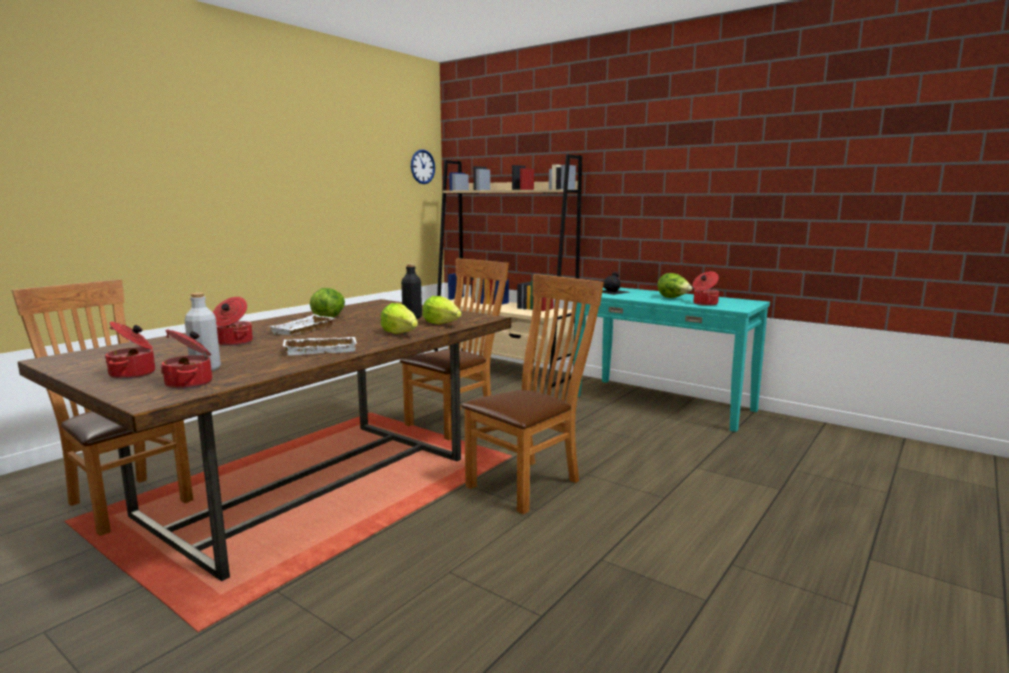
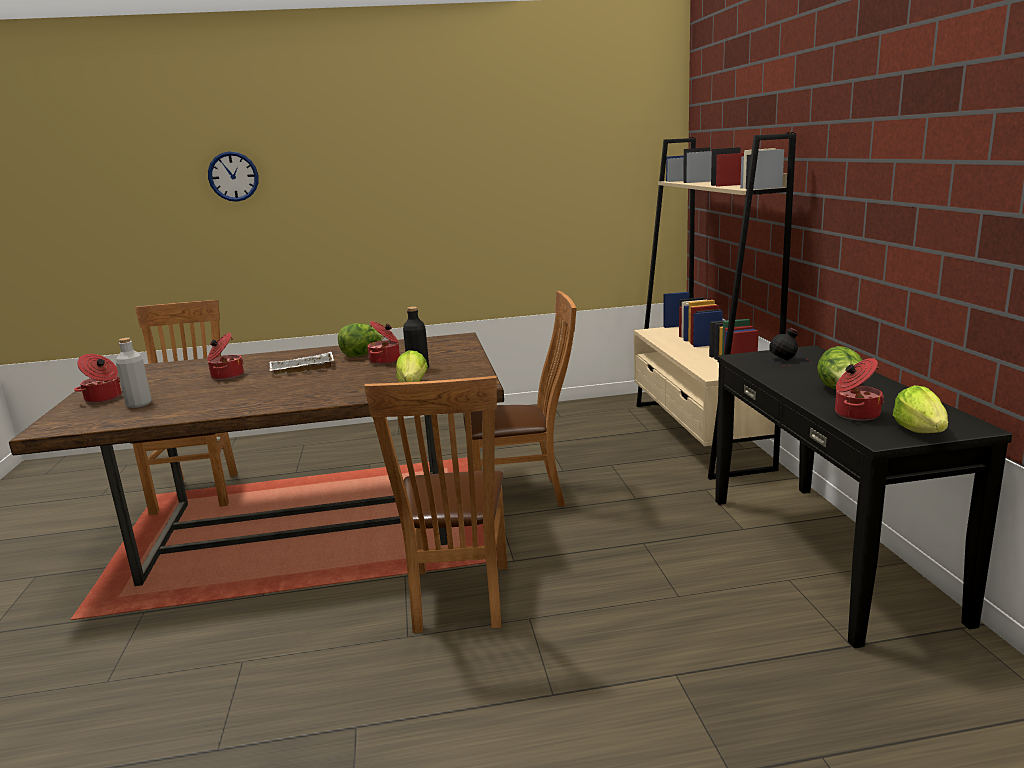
camera: 45 degrees right, 5 degrees up
(190, 383) = (97, 418): cooking pot -> cooking pot (385, 361)
(321, 350) = (243, 400): white tray -> none
(400, 333) = (345, 391): lettuce -> lettuce (920, 431)
(422, 166) = (651, 147): wall clock -> wall clock (233, 176)
(530, 482) = (458, 601): brown chair -> brown chair turned 90 degrees clockwise
(662, 403) = (827, 554): turquoise console table -> black console table

